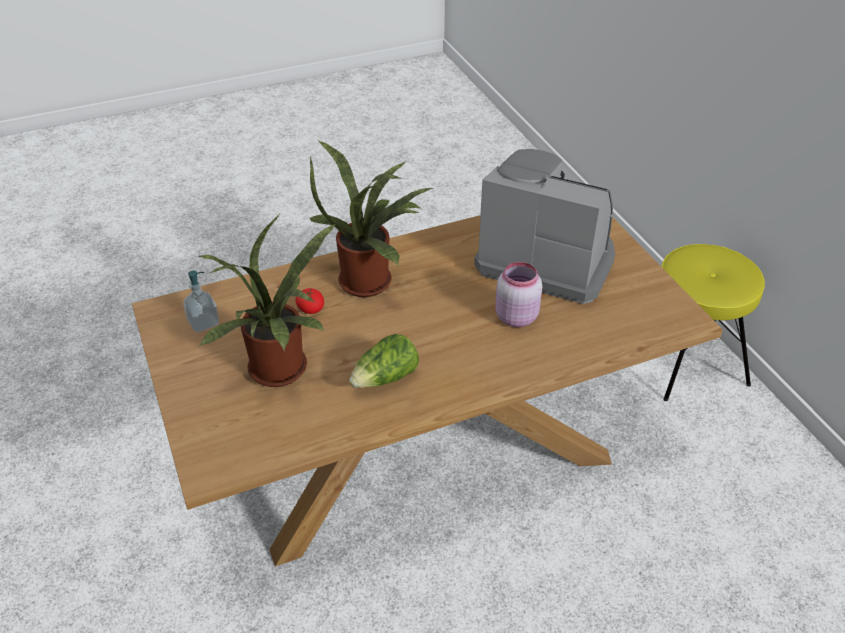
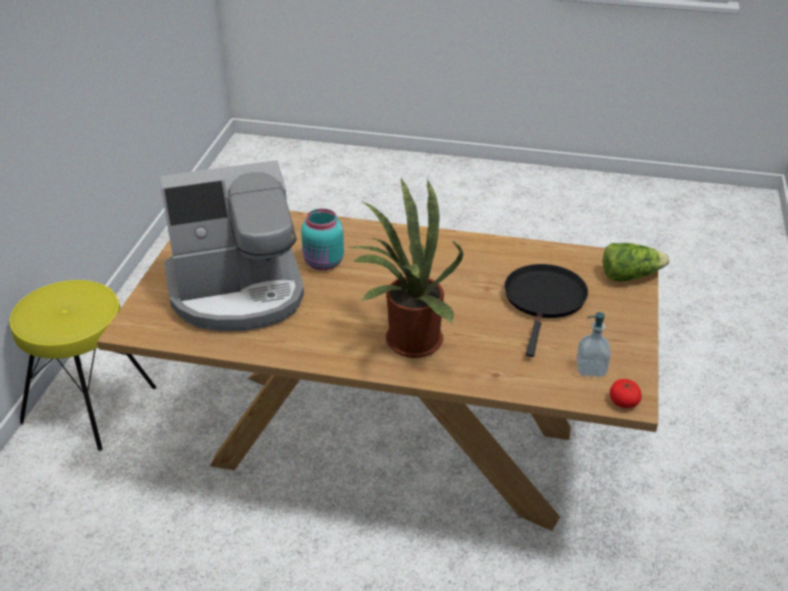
camera: 145 degrees left, 5 degrees down
(281, 372) = (544, 300): potted plant -> black frying pan
(311, 308) = (483, 340): tomato -> tomato (623, 402)
(386, 378) = (466, 265): lettuce -> lettuce (630, 275)
(515, 316) = (324, 263): pink jar -> turquoise jar
(546, 259) = (238, 292): coffee machine -> coffee machine turned 75 degrees counterclockwise

